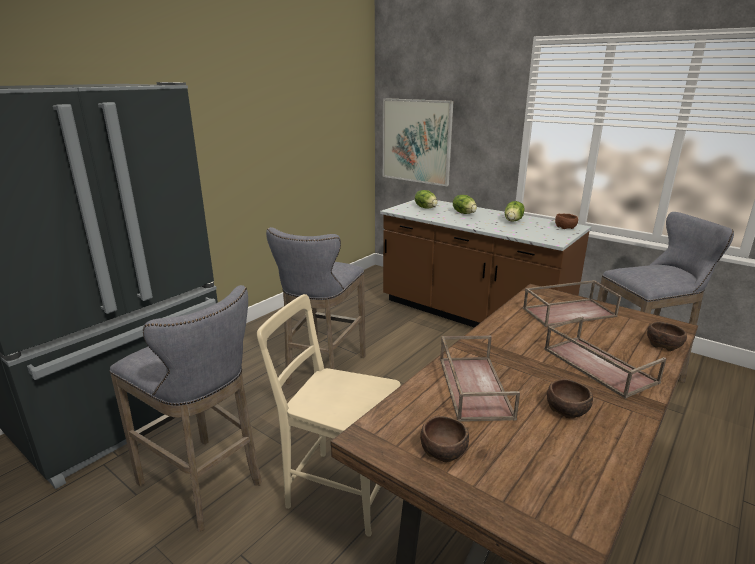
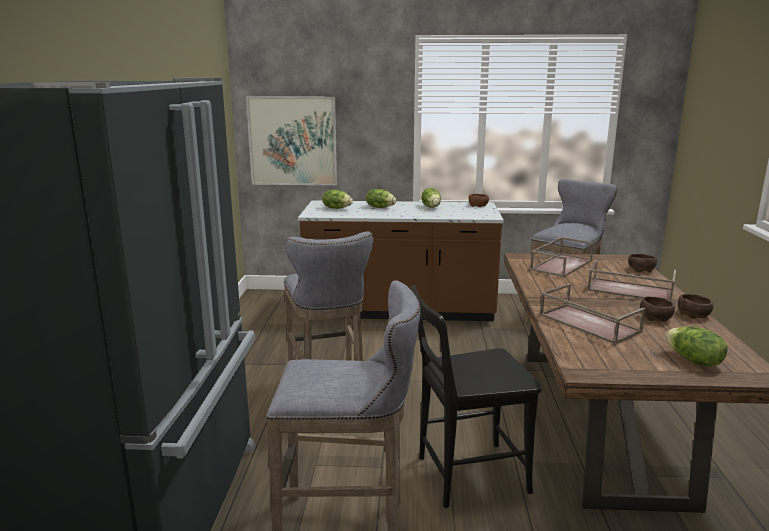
camera: 35 degrees left, 5 degrees down
(337, 488) = (466, 475): beige chair -> black chair
(445, 450) = (637, 360): brown bowl -> brown bowl (693, 314)
(512, 481) = (693, 361): none -> lettuce

